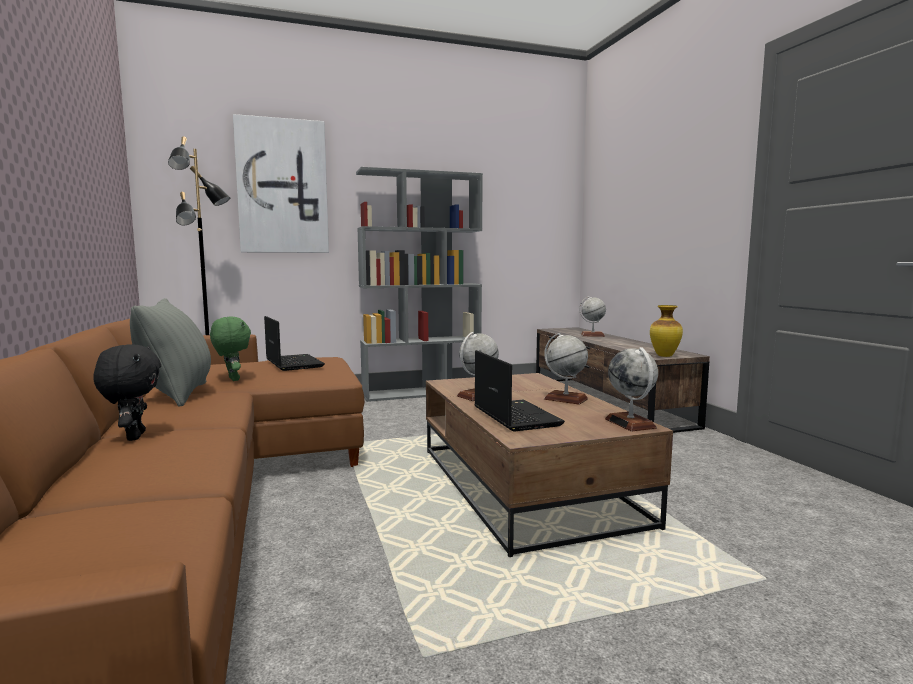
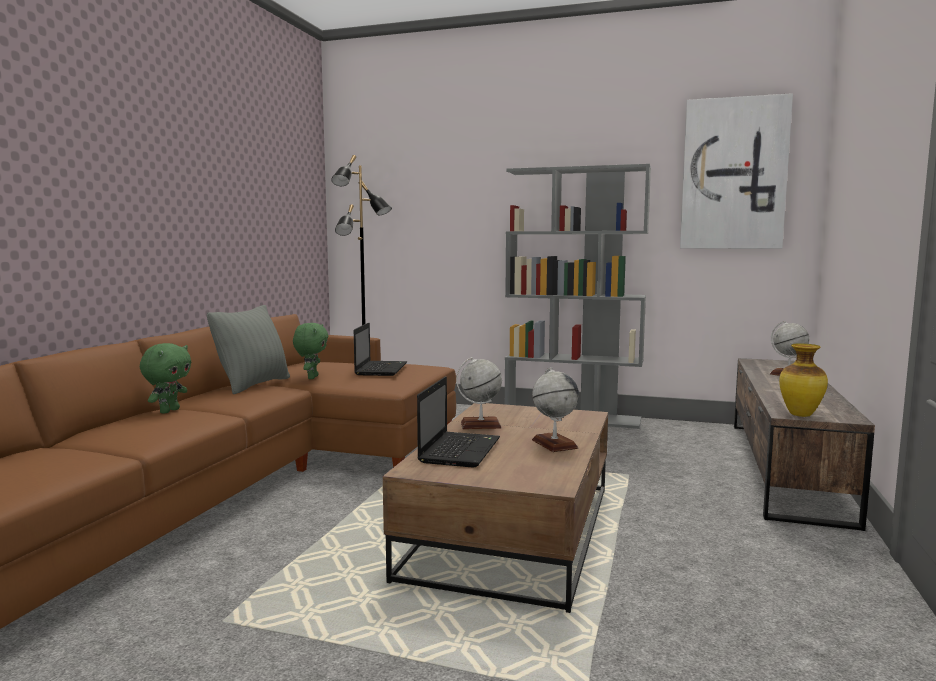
camera: 35 degrees right, 0 degrees up
(133, 436) = (169, 411): black plush toy -> green plush toy
(282, 187) = (445, 192): picture -> picture (733, 174)
(630, 423) = (548, 481): globe -> none

